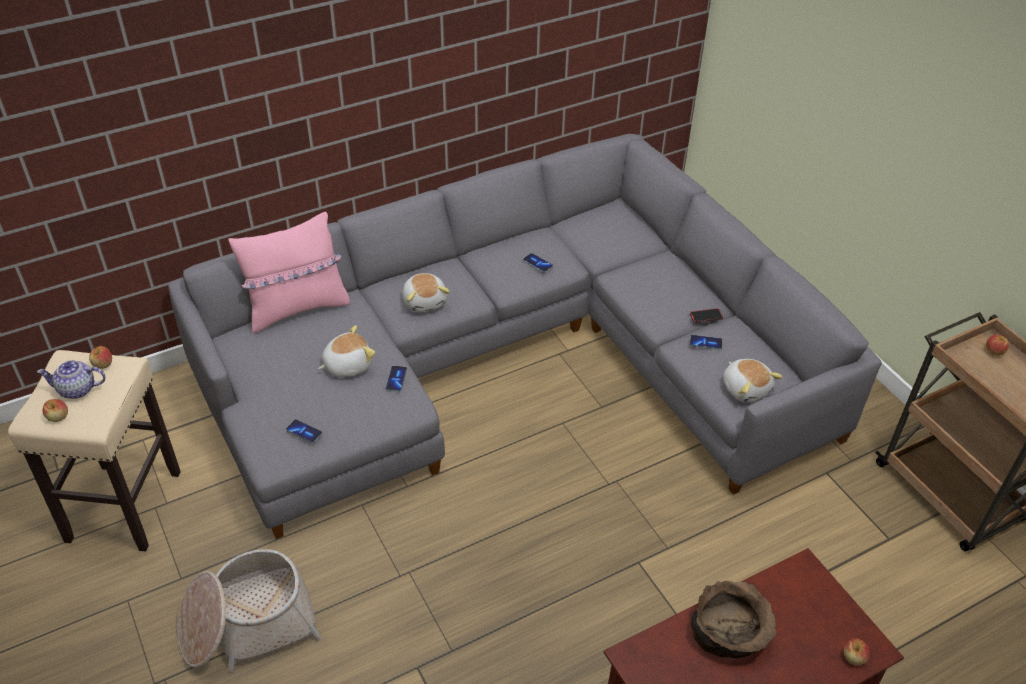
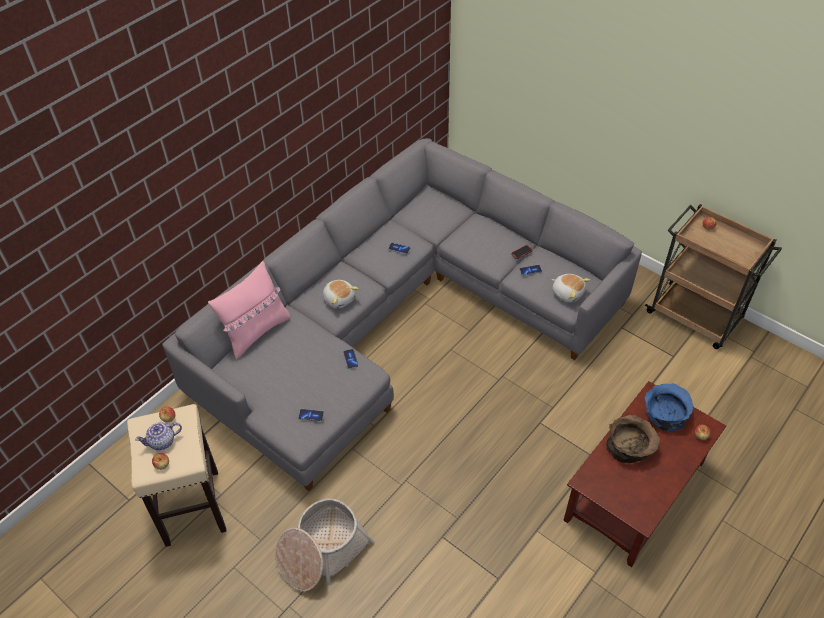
camera: 20 degrees left, 5 degrees up
(347, 365) = (313, 360): plush toy -> none
(811, 603) = (665, 413): none -> blue bowl

